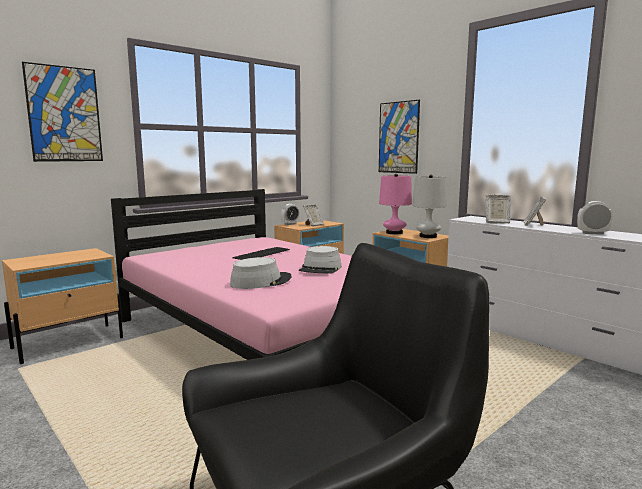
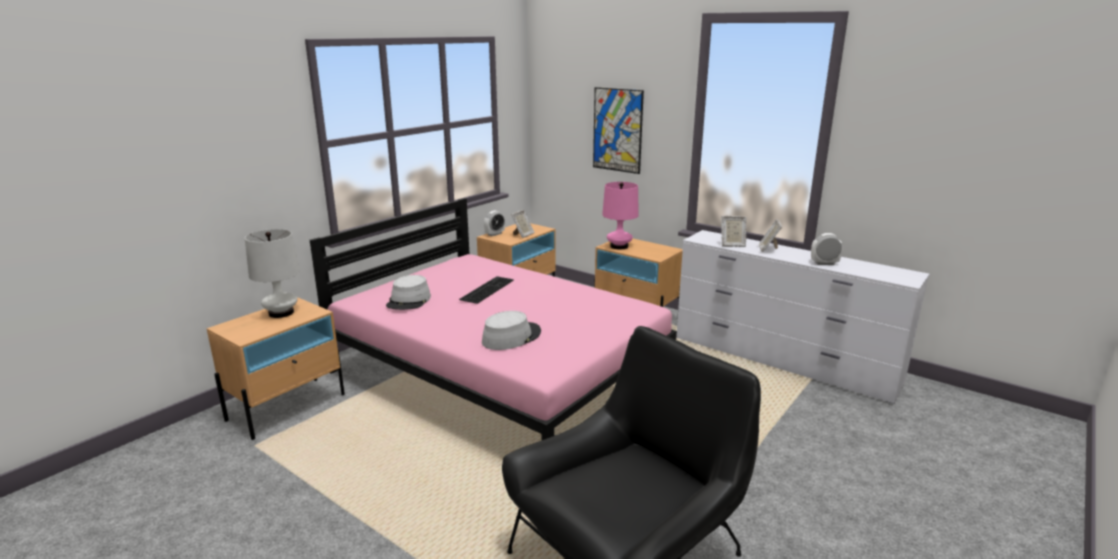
camera: 10 degrees left, 10 degrees up
(64, 114) = (246, 145): picture -> none
(320, 269) = (561, 311): grey hat -> grey hat (409, 301)
(428, 236) = (657, 252): white table lamp -> white table lamp (281, 313)

